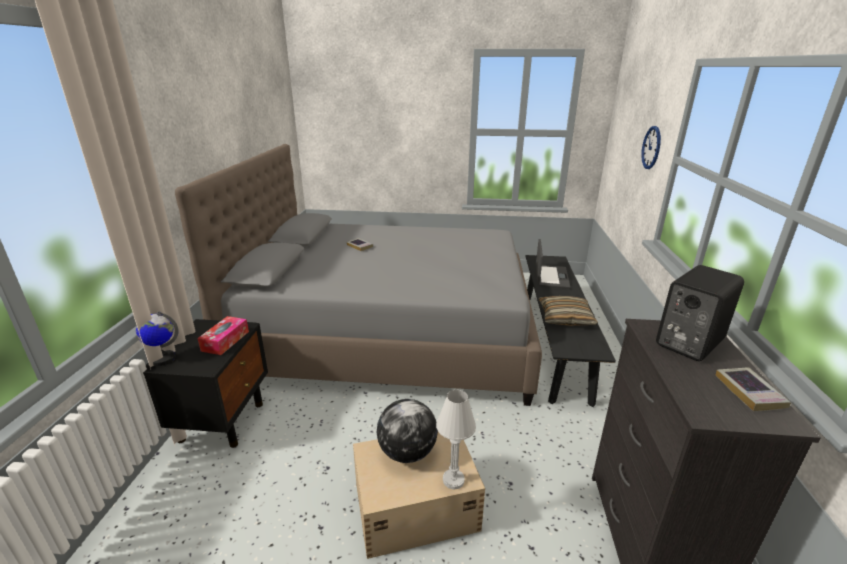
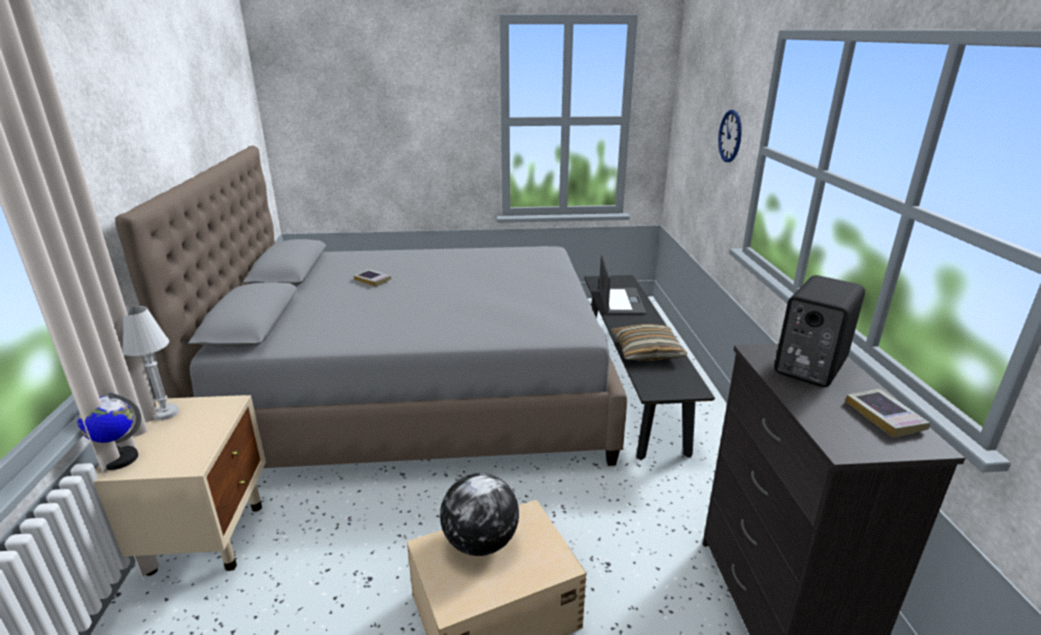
camera: 10 degrees left, 0 degrees up
(222, 420) = (208, 536): black nightstand -> beige nightstand
(225, 341) = (207, 425): tissue box -> none
(453, 480) = (545, 569): white table lamp -> white table lamp (166, 413)

